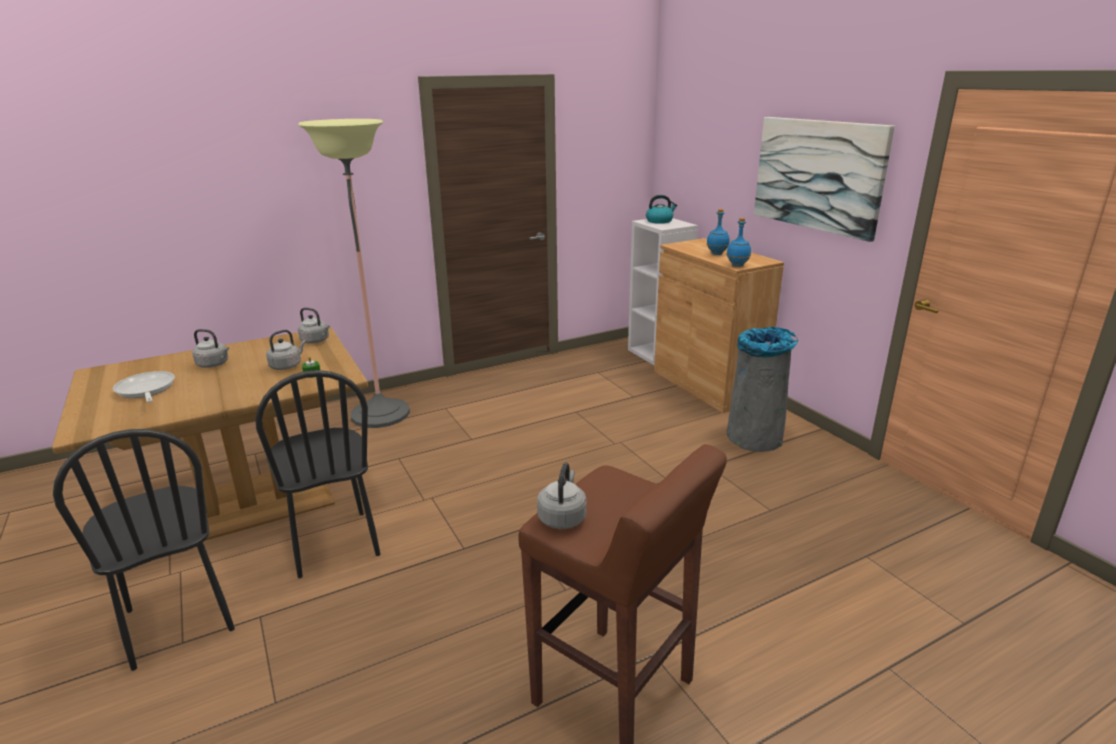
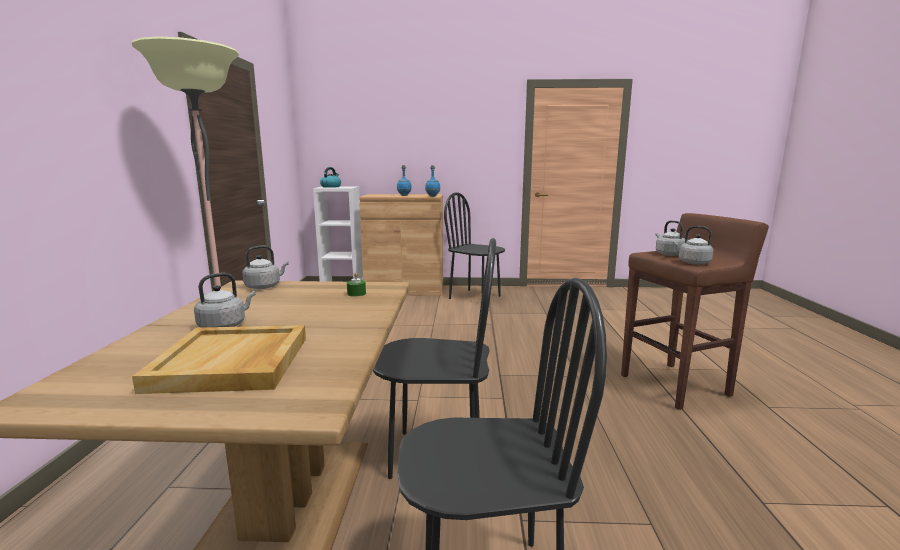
camera: 60 degrees left, 10 degrees down
(146, 391) = (232, 363): frying pan -> beige tray
(287, 366) = (311, 299): grey kettle -> grey kettle (668, 254)
(754, 436) = (475, 297): grey trash can -> black chair
(818, 175) = (458, 138): picture -> none

